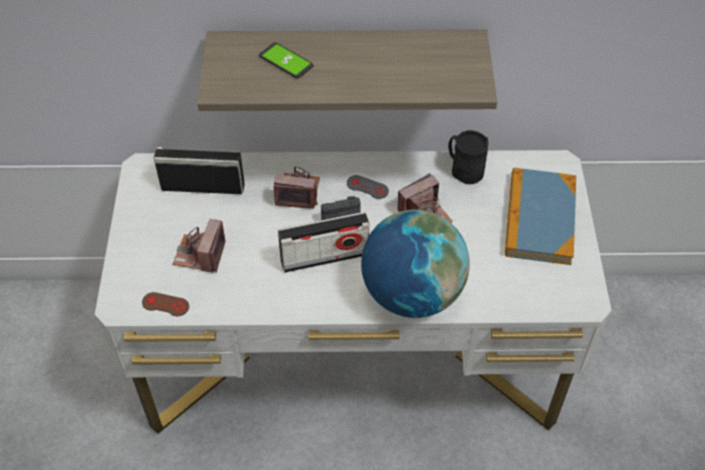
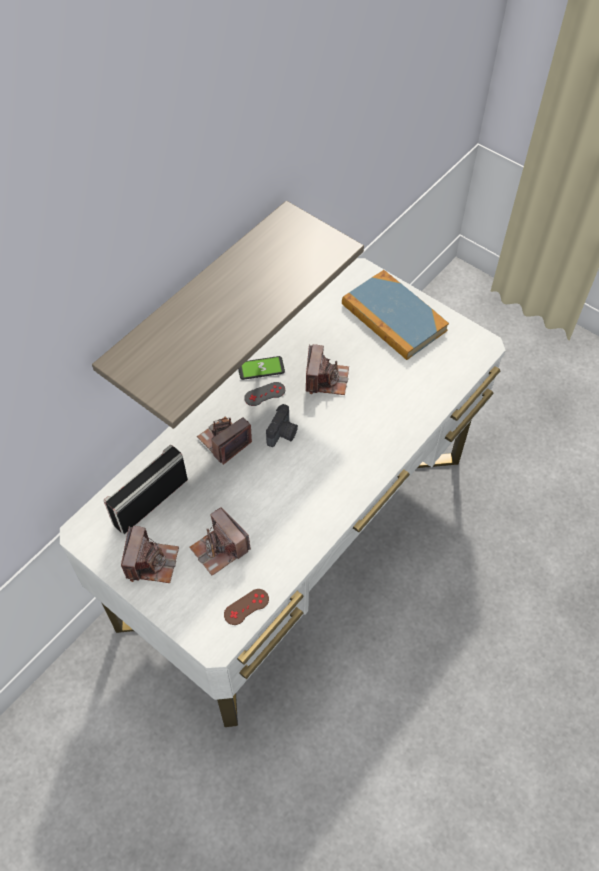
camera: 50 degrees left, 5 degrees up
(153, 222) = (151, 562): none -> camera
(286, 61) = (188, 335): phone -> phone (261, 368)
(324, 257) = (304, 467): radio -> none
(412, 293) = (387, 436): globe -> none
(464, 169) = (307, 326): black mug -> none

